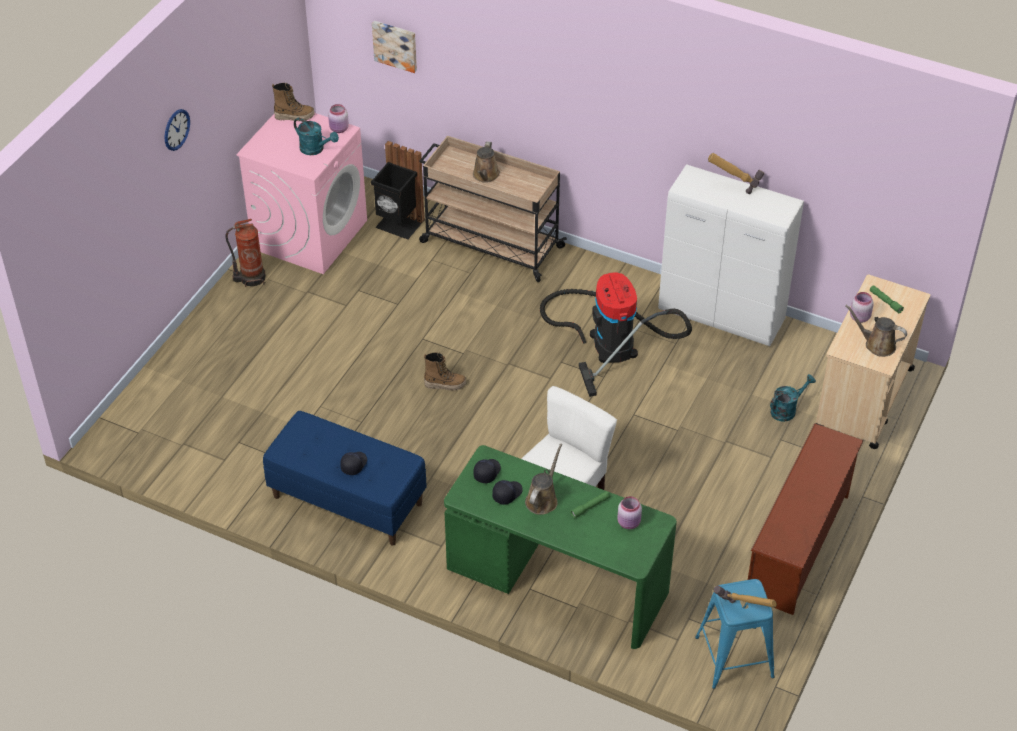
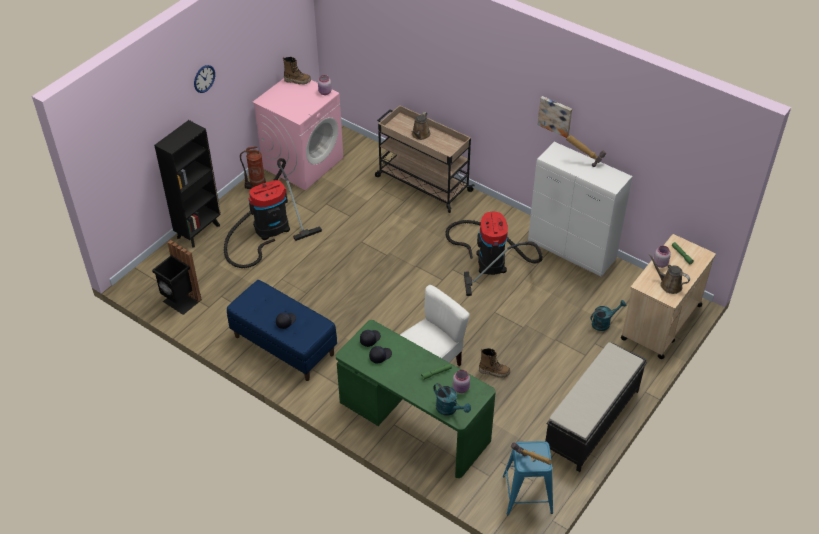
camera: 10 degrees right, 0 degrees up
(182, 352) = (199, 231): none -> black bookcase
(283, 338) = (268, 230): none -> vacuum cleaner
(315, 149) = (306, 104): turquoise watering can -> turquoise watering can (449, 409)
(395, 45) = (369, 39): picture -> picture (555, 115)
(399, 225) = (364, 163): black trash can -> black trash can (181, 301)
(445, 384) = (369, 275): boot -> boot (494, 372)
(542, 499) = (404, 363): brown watering can -> none
(799, 546) = (591, 421): brown shoe rack -> black bench

